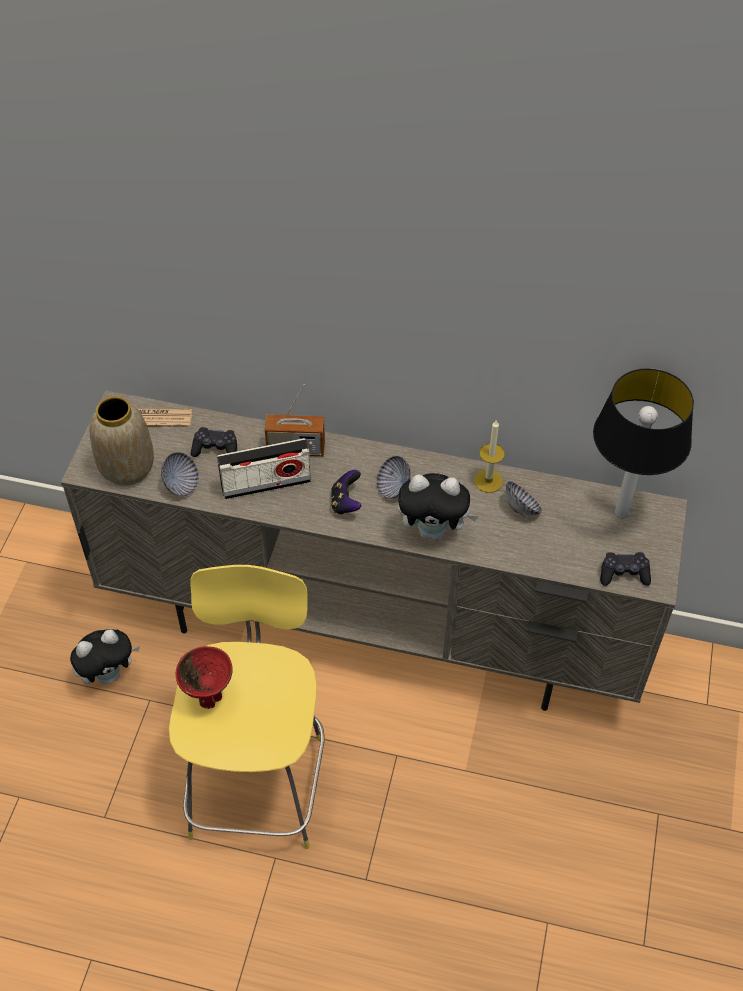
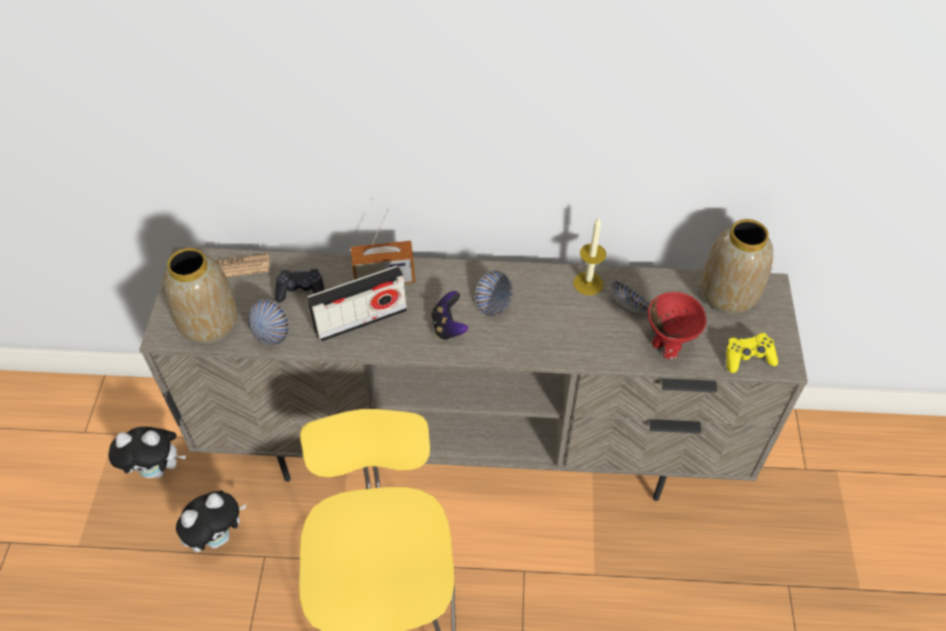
camera: 10 degrees left, 0 degrees up
(208, 695) = (336, 554): red bowl -> red bowl (667, 347)
(434, 531) = (546, 342): plush toy -> plush toy (158, 469)
(620, 512) = (727, 295): table lamp -> vase
(623, 574) = (748, 357): black game controller -> yellow game controller

